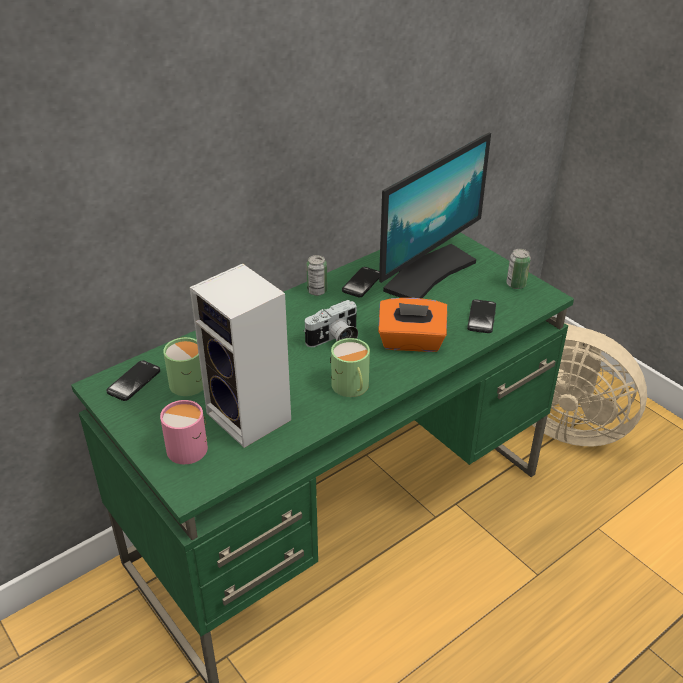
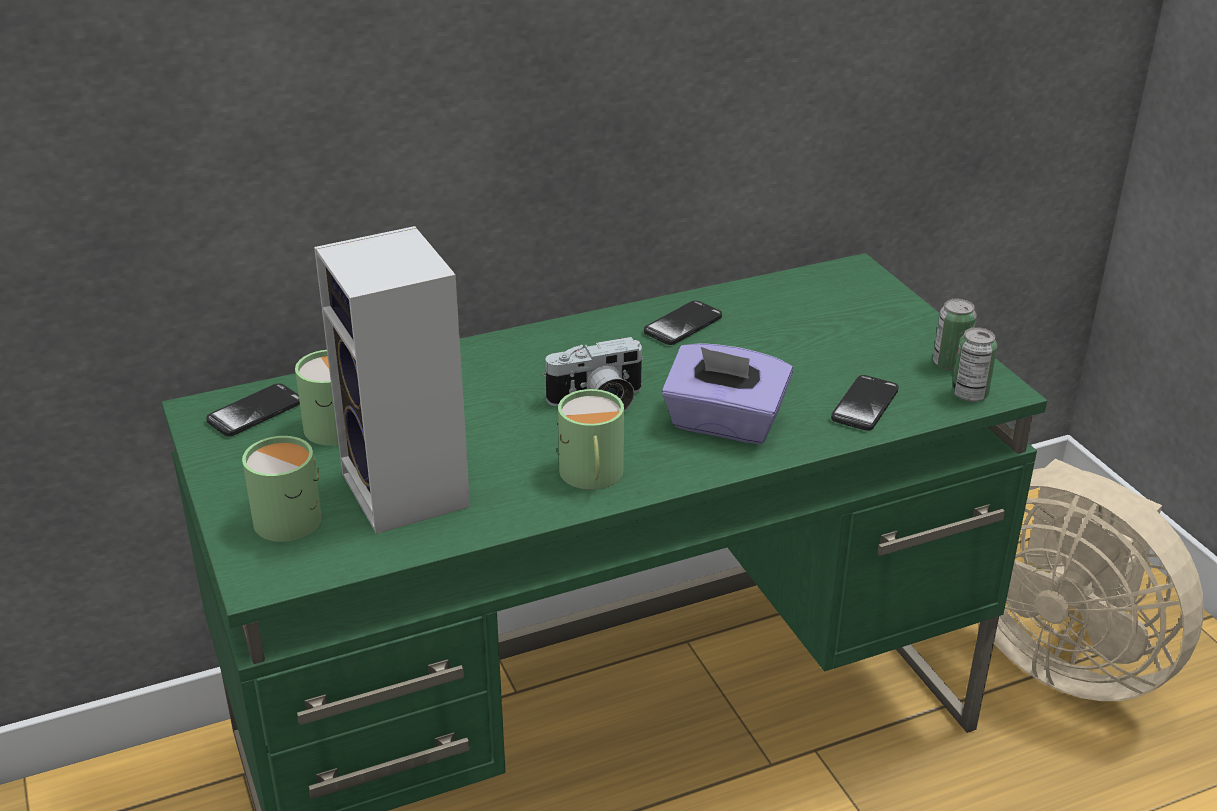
camera: 15 degrees right, 5 degrees down
(189, 446) = (293, 516): pink mug -> green mug
(317, 291) = (603, 326): can -> can (969, 394)
(411, 342) = (724, 423): orange tissue box -> purple tissue box
(428, 273) = (802, 325): monitor -> none

